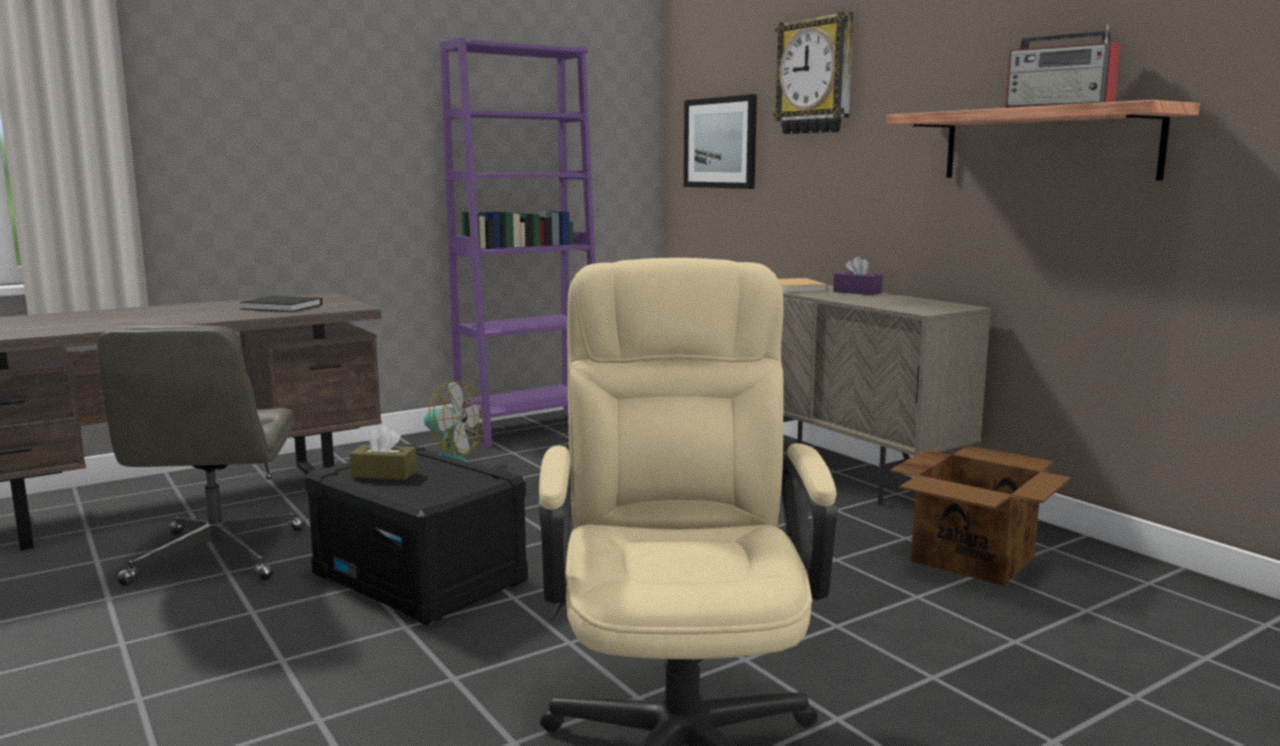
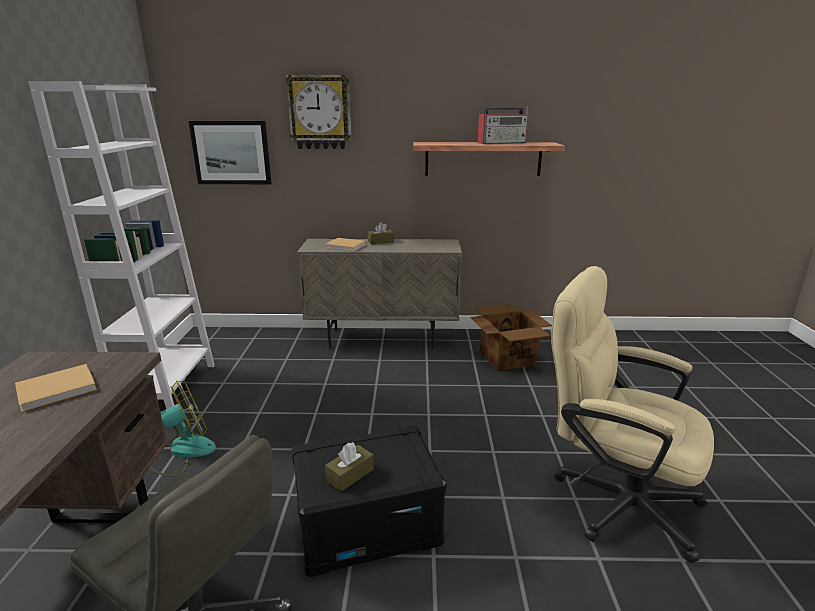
camera: 55 degrees left, 10 degrees up
(283, 307) = (59, 388): black book -> beige book
(529, 428) = (168, 388): purple bookcase -> white bookcase
(857, 292) = (380, 242): purple tissue box -> brown tissue box

